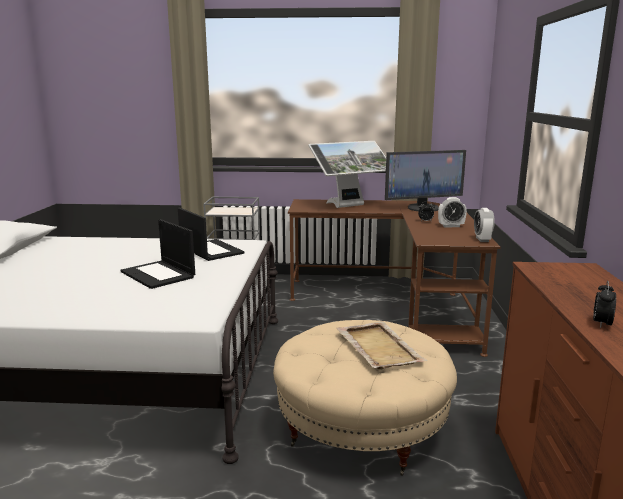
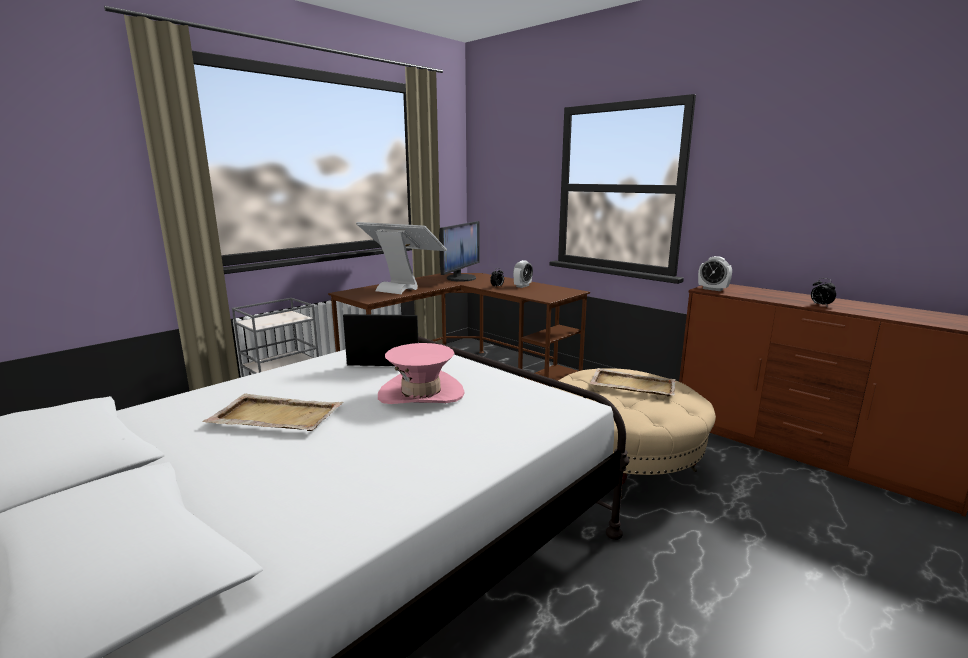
camera: 50 degrees left, 0 degrees up
(85, 259) = (275, 416): none -> beige tray
(159, 274) = (421, 393): laptop -> pink hat
(349, 206) = (402, 288): monitor -> monitor turned 75 degrees counterclockwise
(482, 239) = (568, 290): alarm clock -> alarm clock (712, 289)

